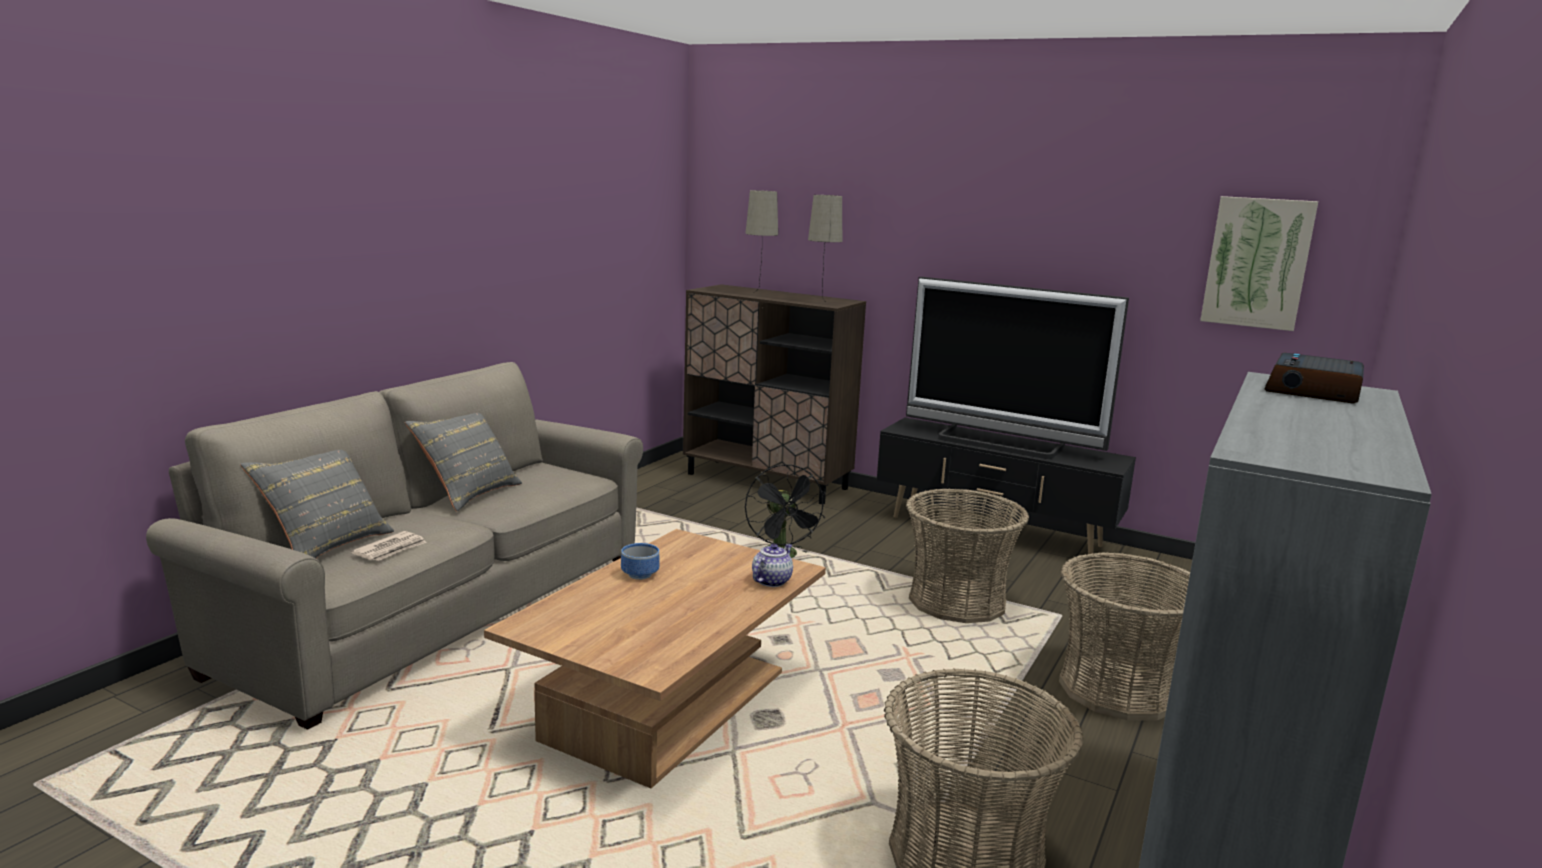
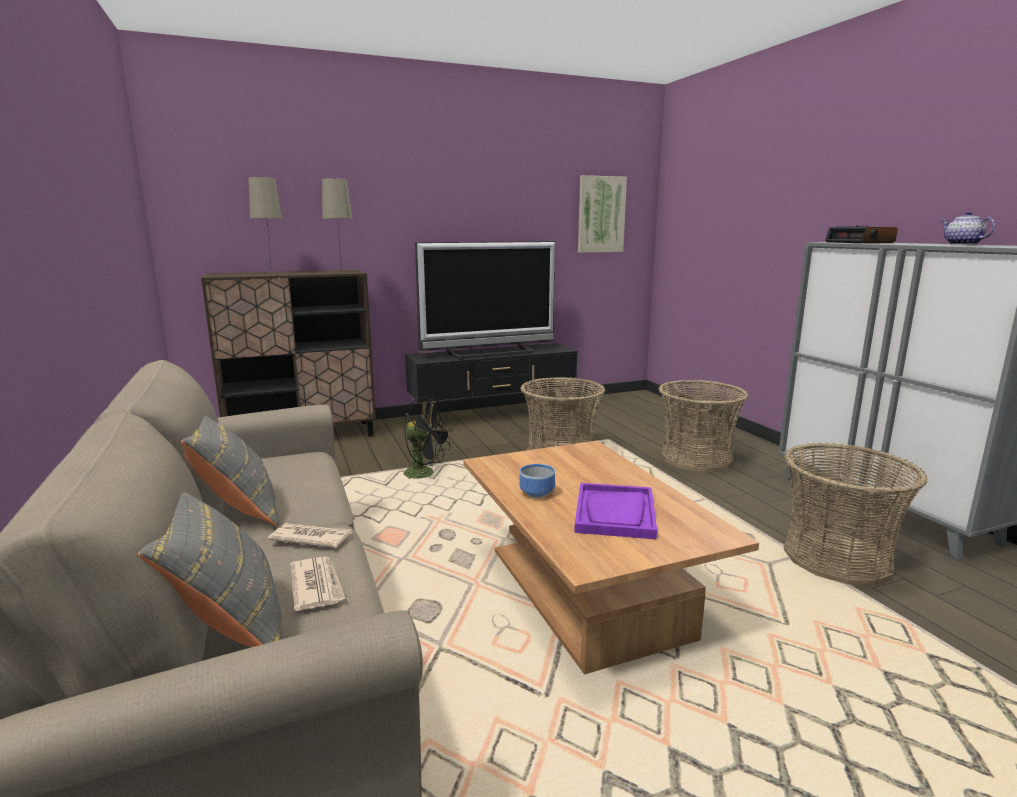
camera: 50 degrees left, 0 degrees up
(452, 526) = (311, 538): none -> newspaper
(640, 615) = (615, 513): none -> purple tray
(771, 581) = (602, 459): teapot -> teapot (961, 244)

